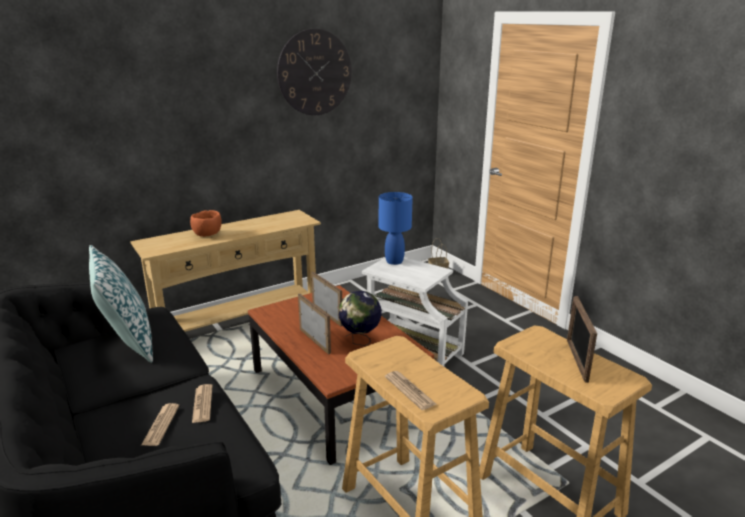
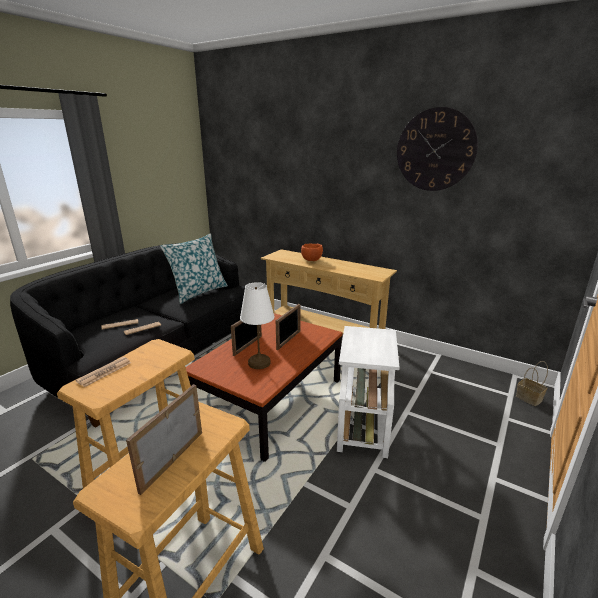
camera: 65 degrees right, 0 degrees up
(360, 341) = (259, 363): globe -> white table lamp
(394, 261) = (380, 334): blue table lamp -> none
(576, 360) = (172, 460): picture frame -> picture frame turned 45 degrees counterclockwise

